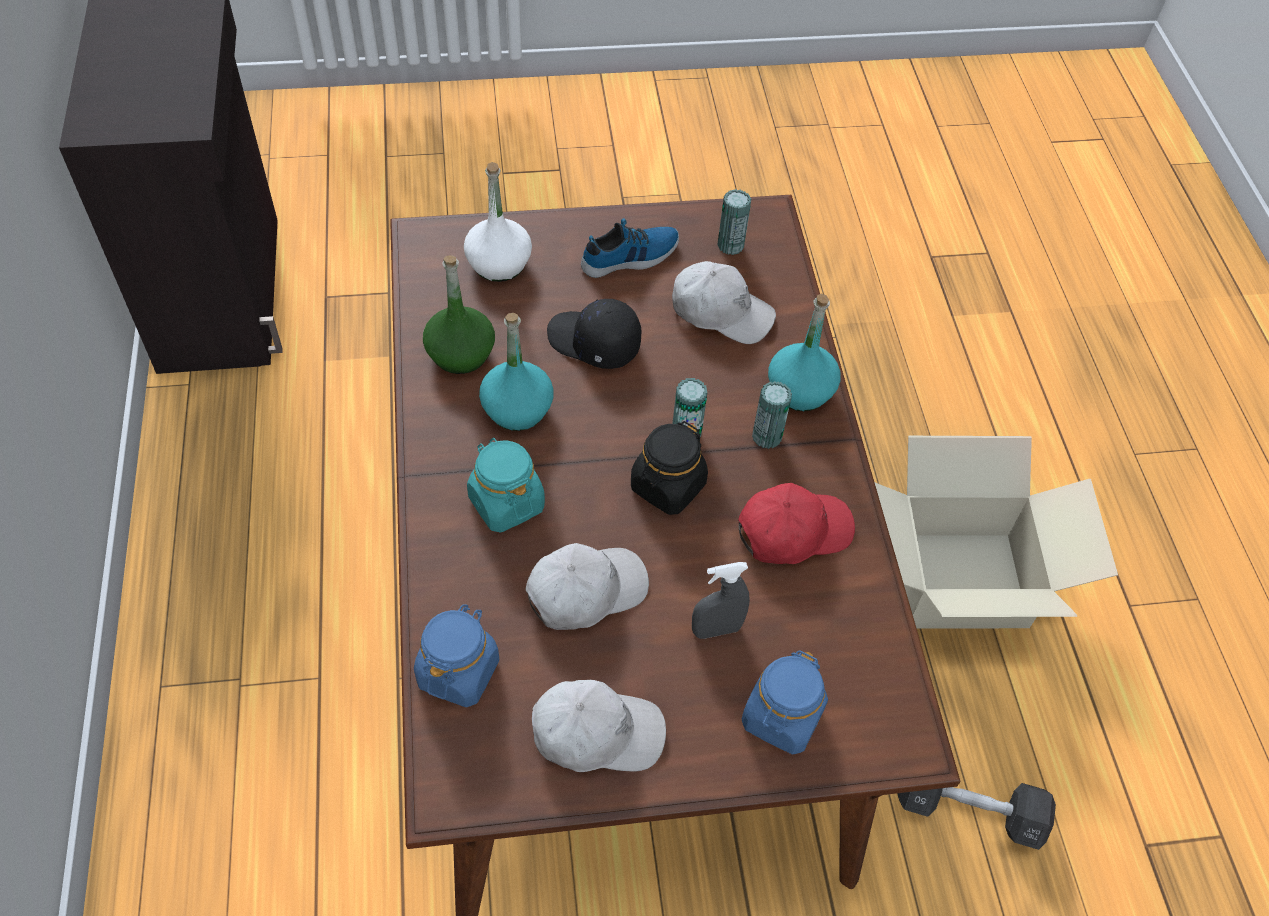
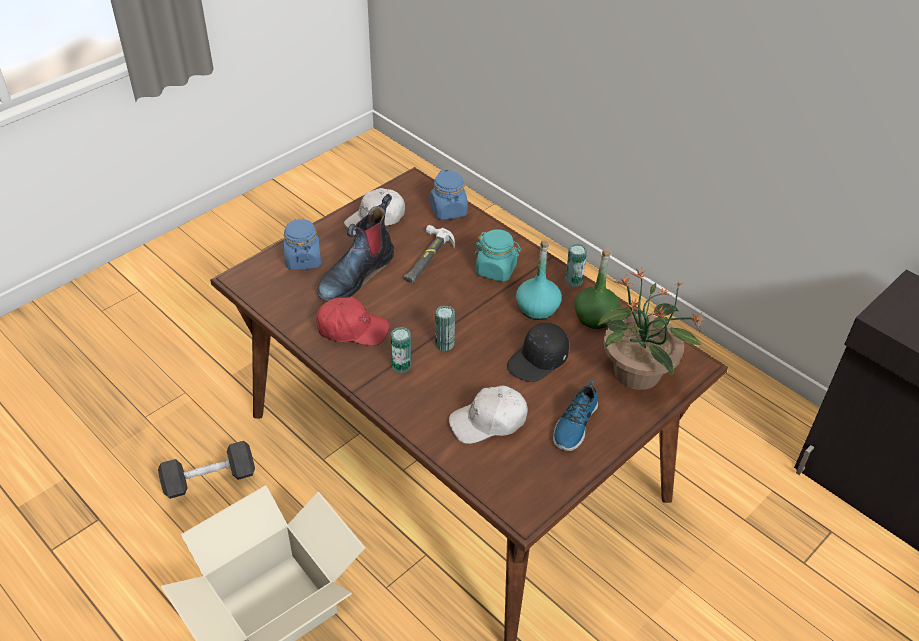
camera: 145 degrees right, 10 degrees down
(499, 264) = (637, 374): white bottle -> potted plant
(585, 591) = (426, 258): white cap -> hammer
(593, 343) = (538, 361): black cap -> black cap turned 150 degrees clockwise
(667, 486) = (430, 315): black jar -> none
(716, 629) = (356, 274): grey spray bottle -> boot
(730, 245) = (525, 472): can -> can (573, 281)
(792, 531) = (352, 329): red cap -> red cap turned 120 degrees counterclockwise
(800, 390) = (403, 401): turquoise bottle -> none

